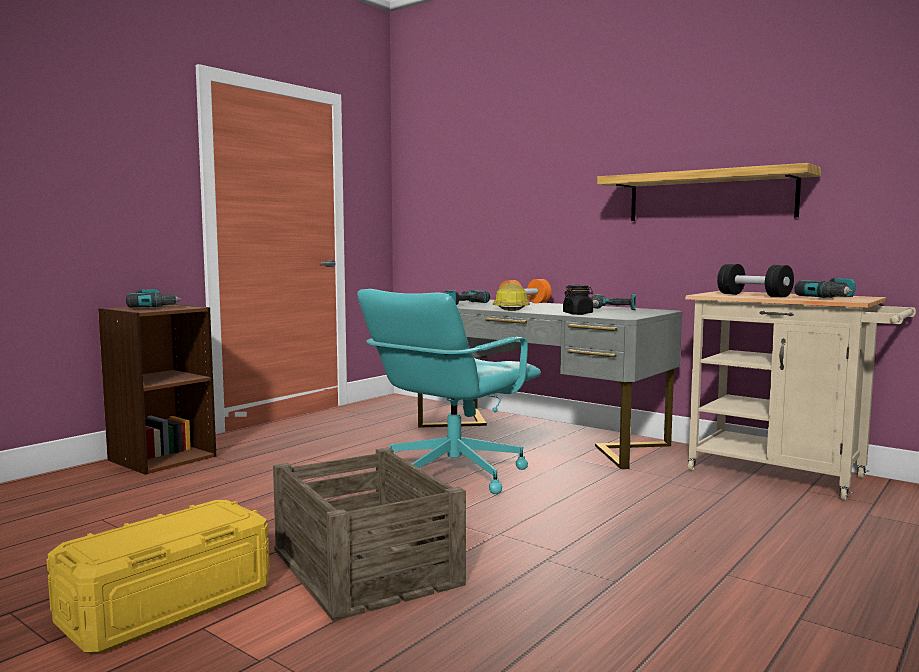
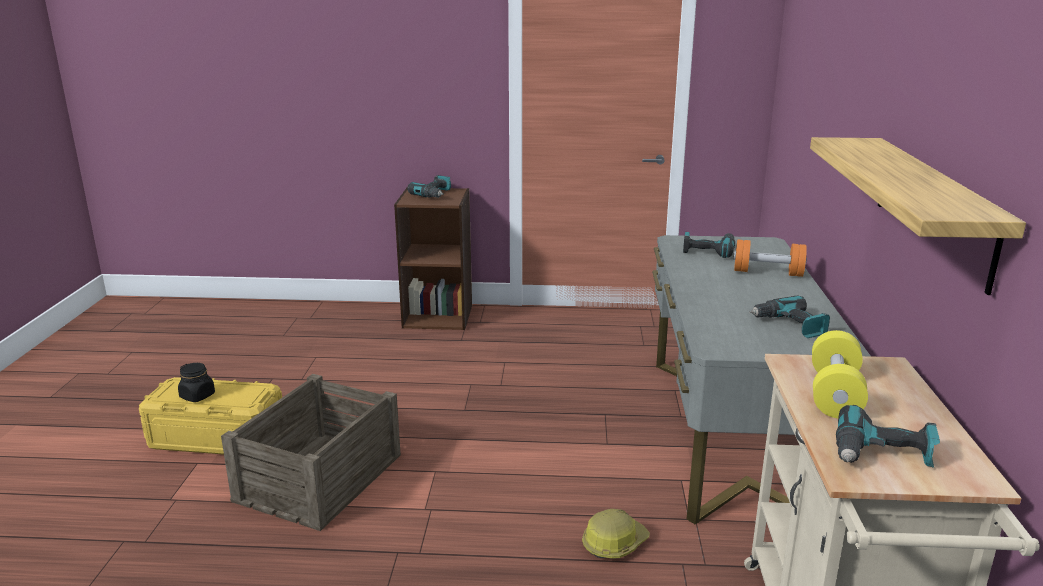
camera: 55 degrees right, 15 degrees up
(451, 474) = (546, 434): turquoise office chair -> none
(510, 309) = (700, 281): hard hat -> hard hat (614, 543)
(578, 314) = (708, 320): black jar -> black jar (197, 396)
(754, 295) = (834, 394): black dumbbell -> yellow dumbbell

